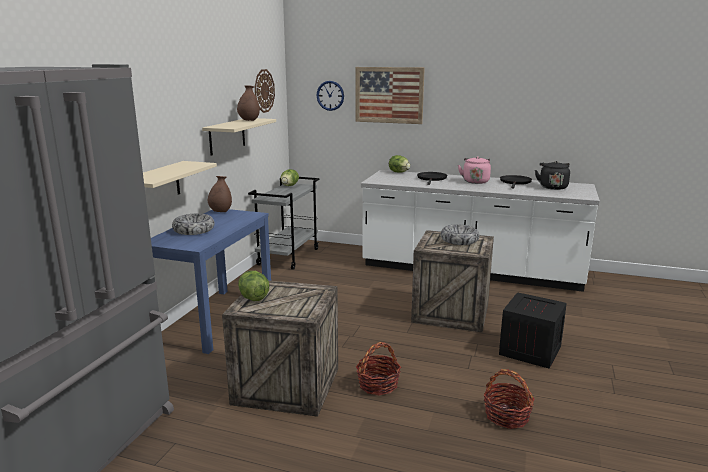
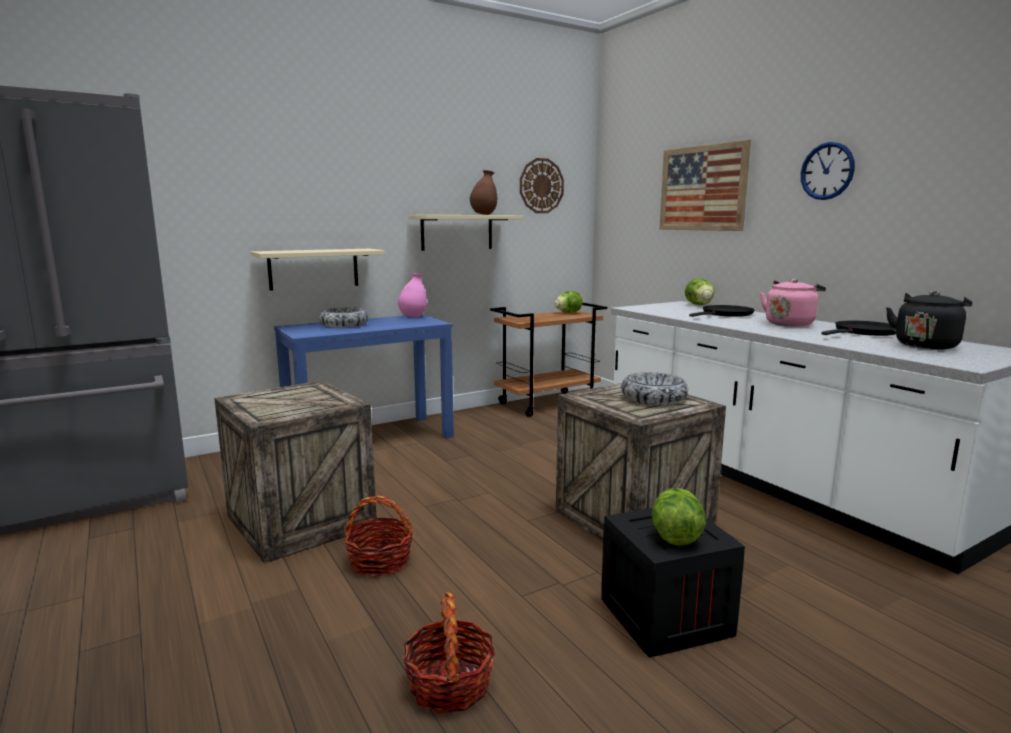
camera: 40 degrees right, 5 degrees down
(220, 212) = (413, 317): brown vase -> pink vase
(253, 298) = (273, 393): lettuce -> lettuce (675, 537)
(288, 256) = (548, 403): grey cart -> brown cart
(330, 95) = (636, 194): wall clock -> wall clock (827, 171)

